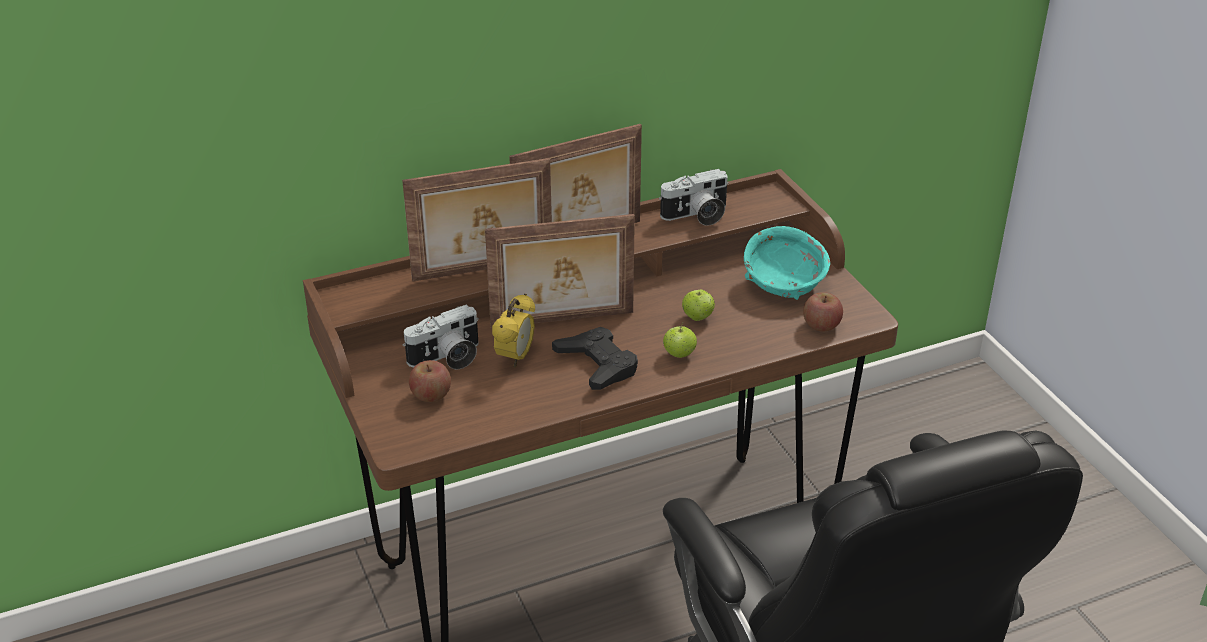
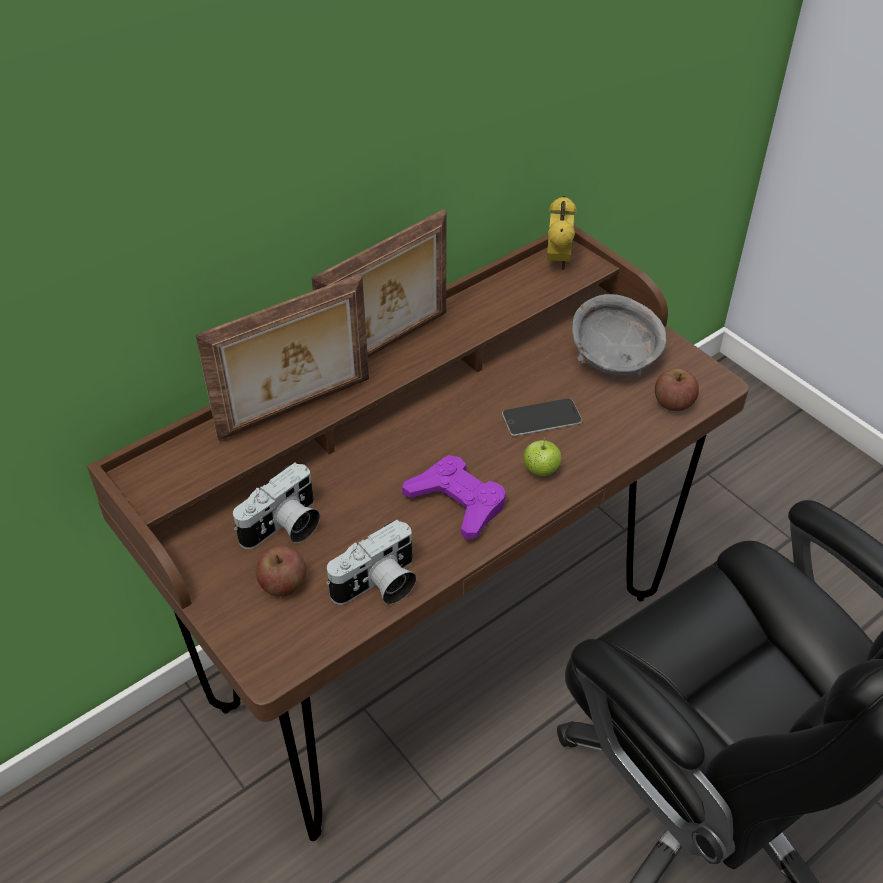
camera: 15 degrees left, 10 degrees up
(515, 358) = (362, 511): alarm clock -> alarm clock (558, 261)
(562, 321) = (397, 450): picture frame -> none
(597, 364) = (457, 502): black game controller -> purple game controller
(697, 216) = (505, 295): camera -> camera (378, 586)
(697, 317) = (541, 417): apple -> phone
(783, 284) = (613, 357): turquoise bowl -> grey bowl

